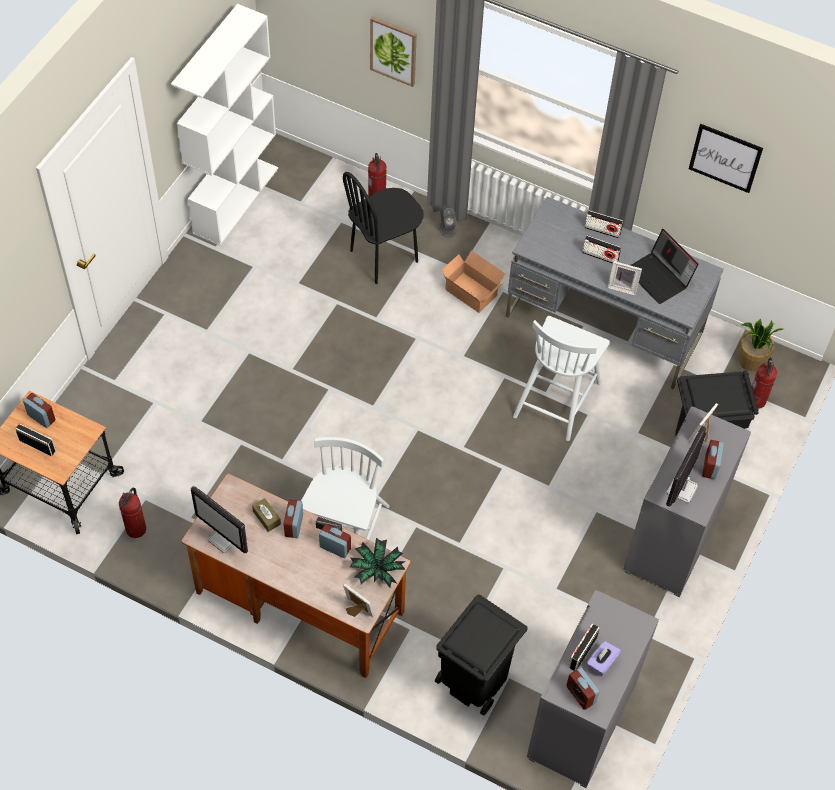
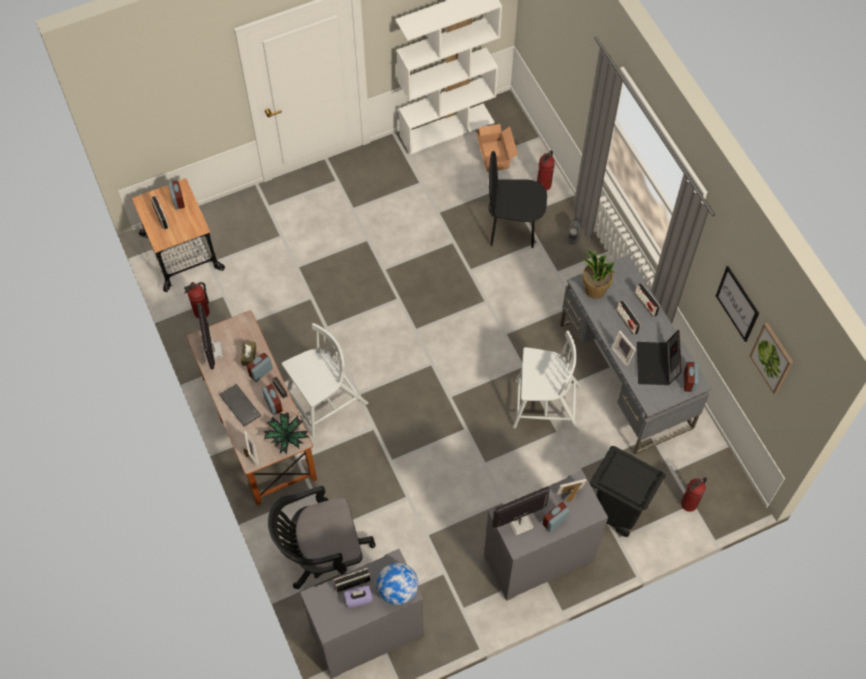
camera: 40 degrees right, 5 degrees up
(301, 572) = (239, 405): none -> keyboard
(393, 50) = (579, 80): picture -> picture (772, 358)
(471, 291) = (552, 291): cardboard box -> cardboard box (495, 155)
(474, 679) = (323, 556): black trash can -> black office chair
(557, 398) = (545, 406): white chair -> white chair turned 150 degrees counterclockwise
(580, 694) = (326, 609): alarm clock -> alarm clock (689, 382)
(629, 628) = (398, 590): none -> globe
(750, 362) = (710, 473): potted plant -> potted plant (594, 290)

